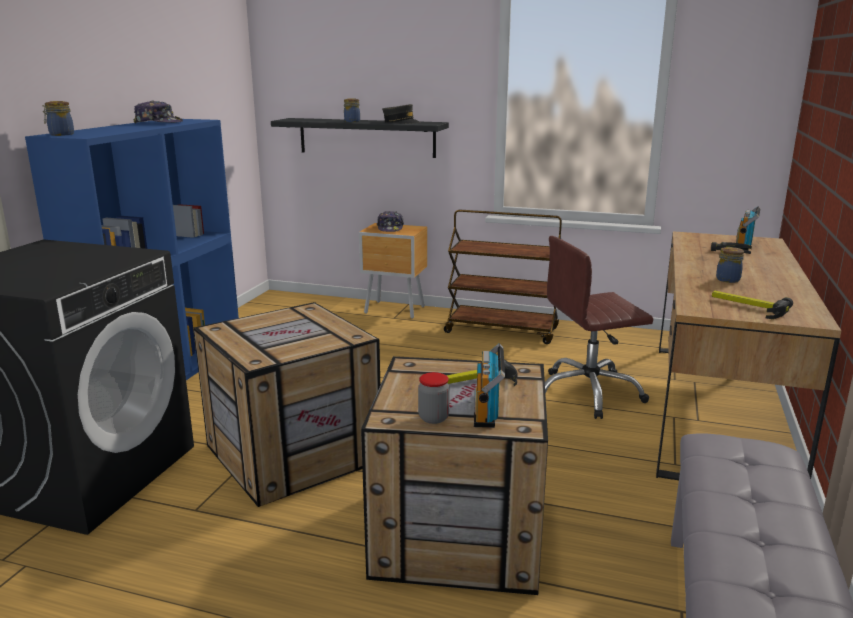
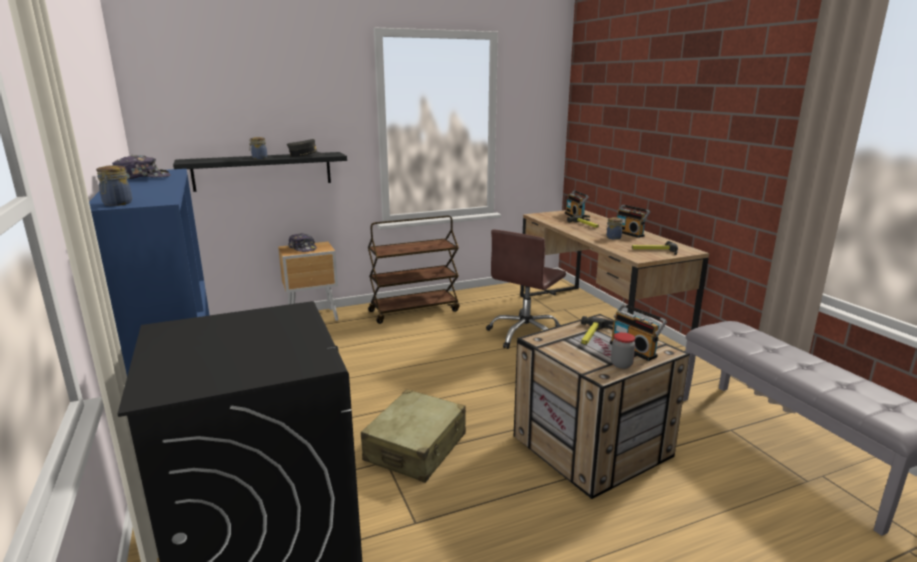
camera: 40 degrees left, 0 degrees up
(294, 452) = (416, 448): crate -> beige suitcase
(772, 280) = (630, 233): none -> radio

